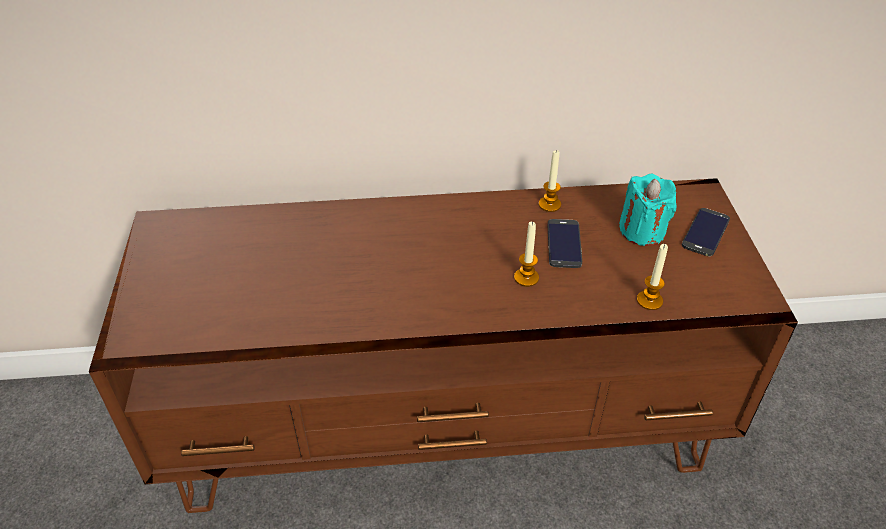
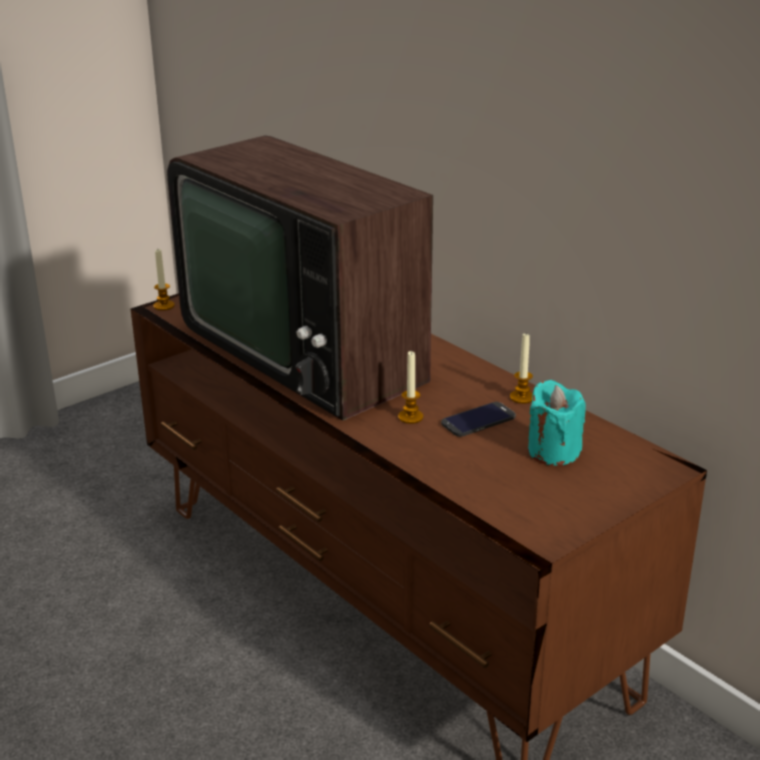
camera: 55 degrees right, 15 degrees down
(339, 275) = (312, 346): none -> television
(649, 300) = (460, 481): candle -> candle (164, 306)
(705, 232) = (603, 485): phone -> none

